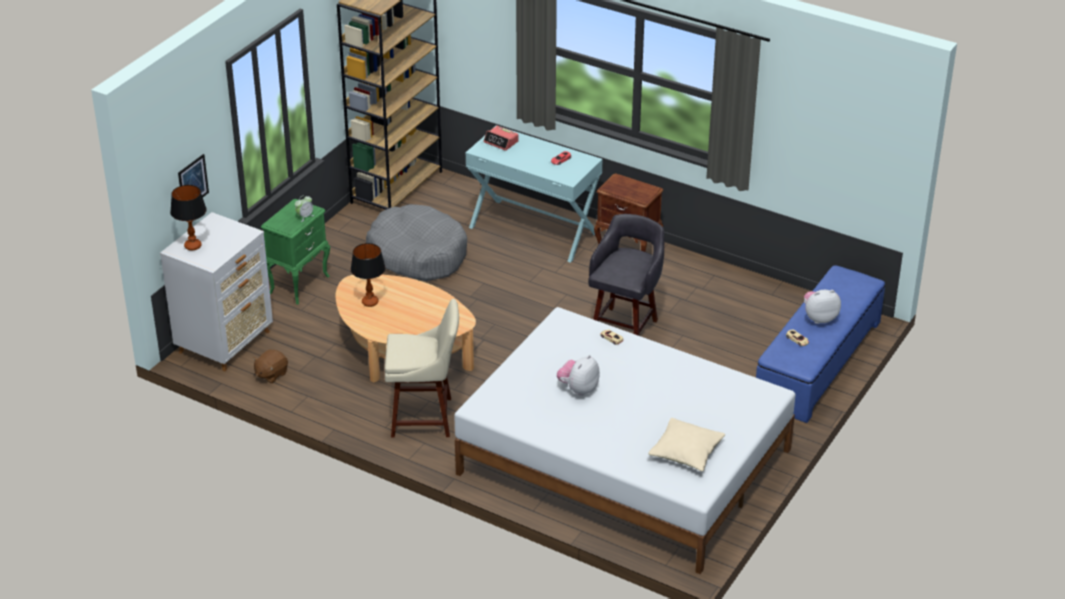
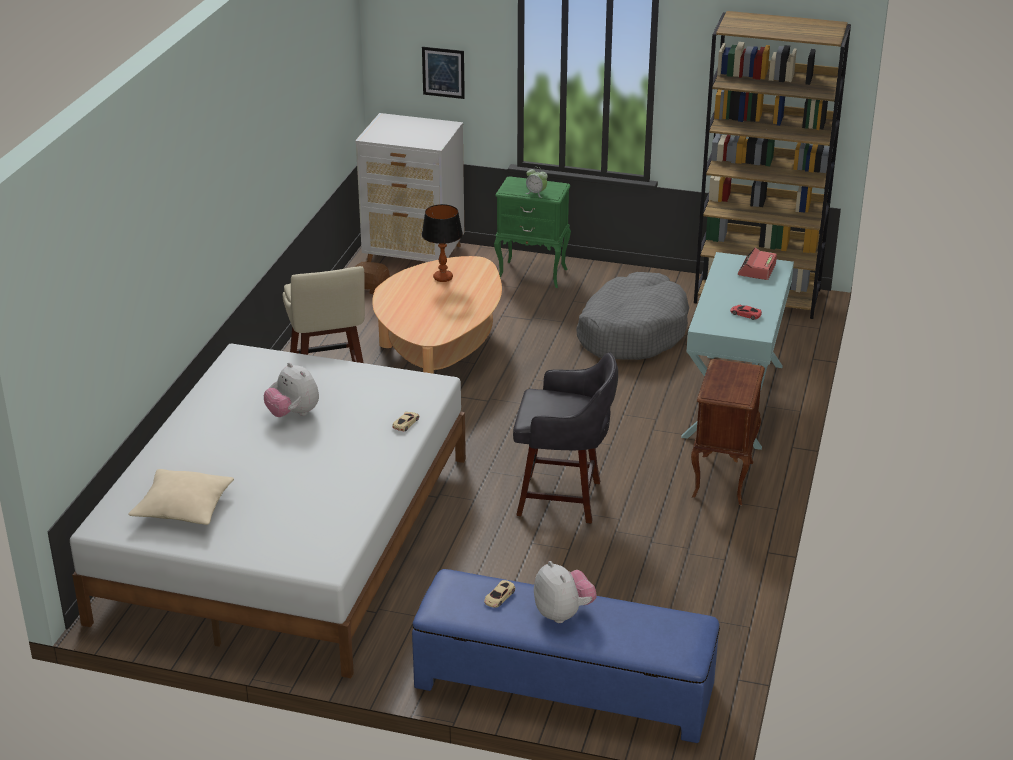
camera: 75 degrees right, 5 degrees down
(192, 246) = (397, 124): table lamp -> none
(578, 389) = (293, 414): plush toy -> plush toy turned 150 degrees counterclockwise

